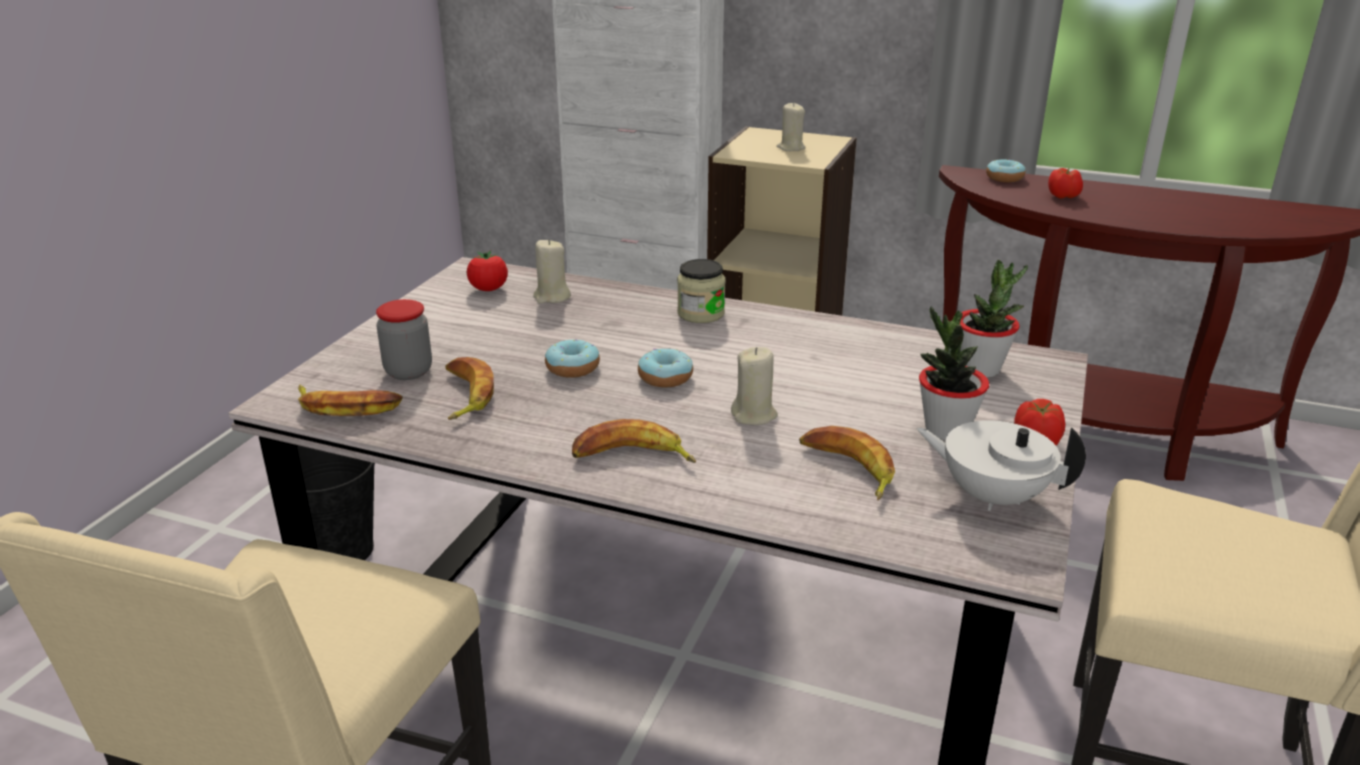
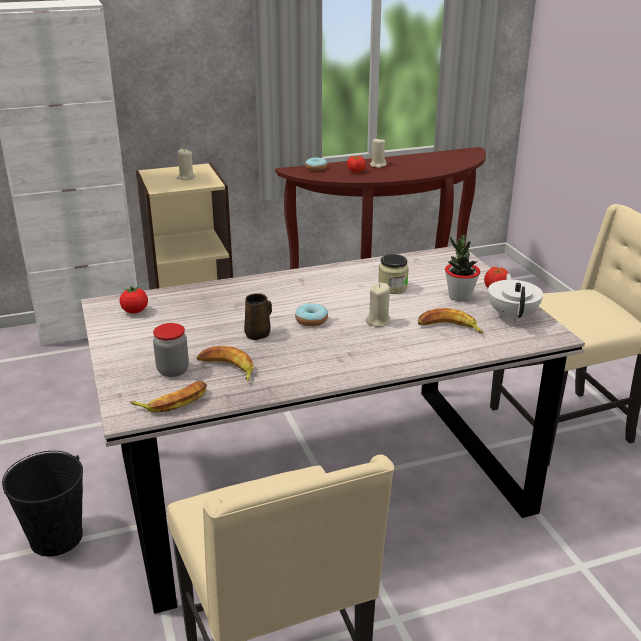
camera: 40 degrees left, 0 degrees up
(552, 297) = (180, 303): beige candle -> beige candle (378, 165)
(572, 368) = (258, 334): donut -> brown mug
(632, 456) = (357, 361): banana -> none
(700, 313) = (275, 284): jar -> jar (392, 288)
(980, 369) = (433, 266): potted plant -> none
(992, 496) = (512, 315): white teapot -> white teapot turned 105 degrees clockwise

